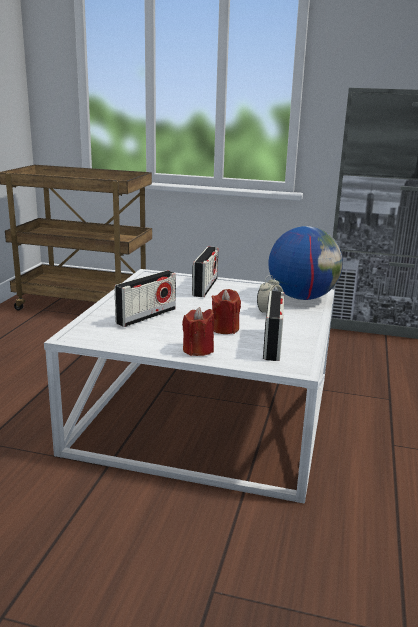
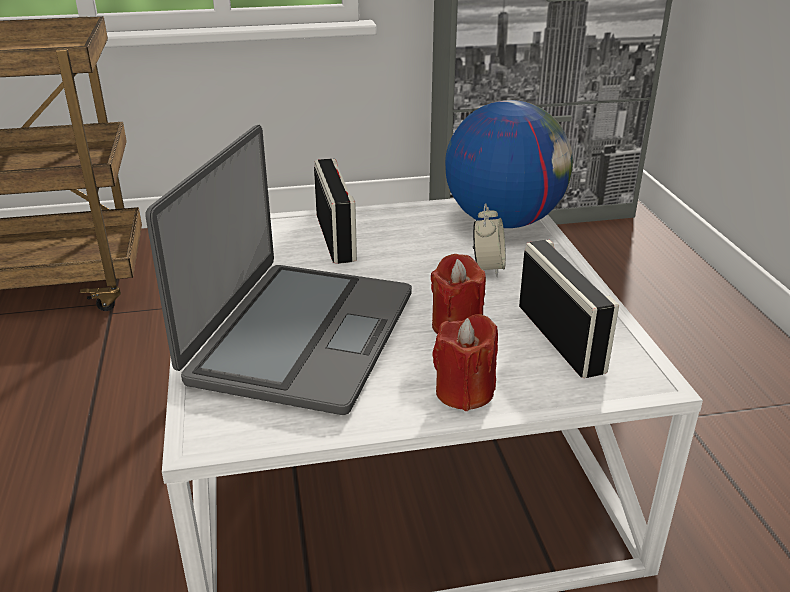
camera: 25 degrees left, 10 degrees up
(146, 316) = (300, 336): radio -> laptop

